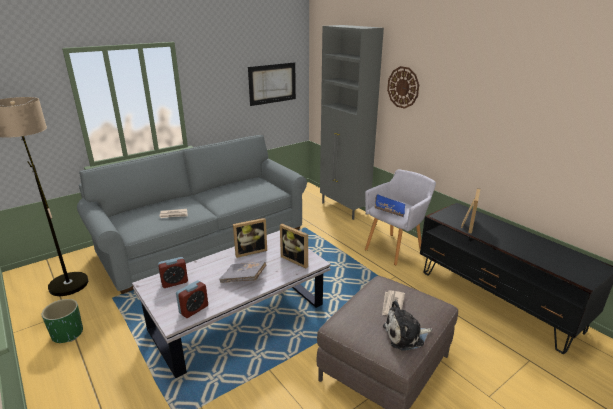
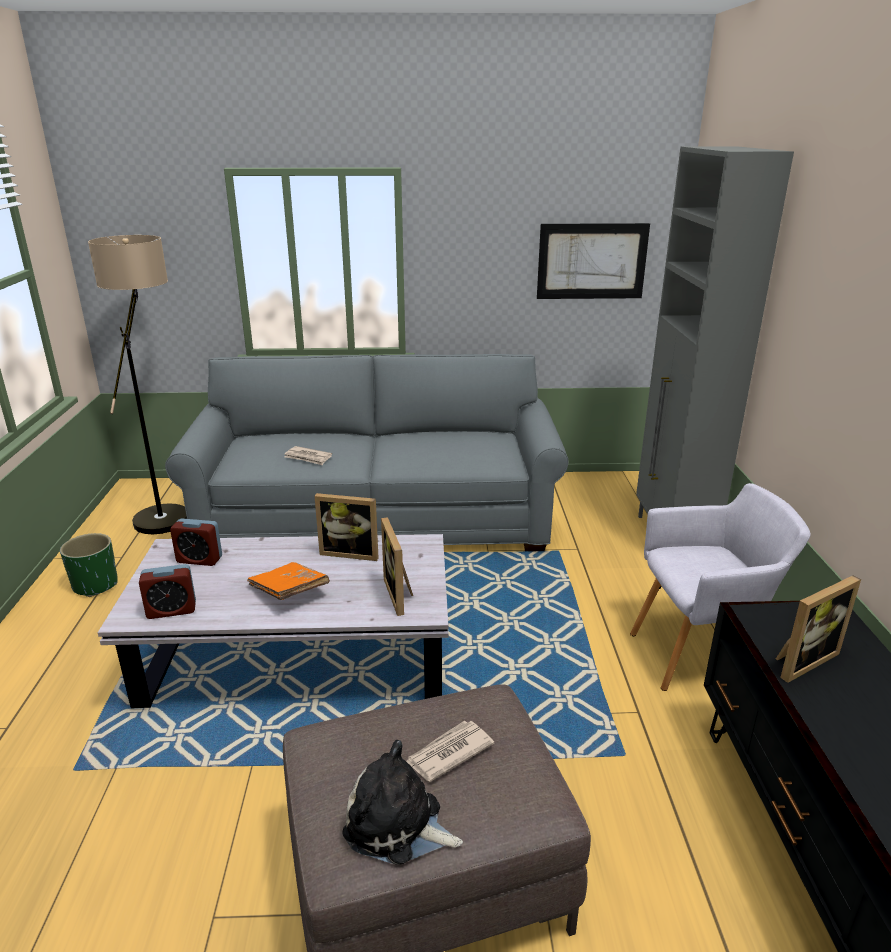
camera: 35 degrees right, 0 degrees up
(244, 278) = (289, 592): grey book -> orange book
(389, 211) = (684, 567): blue book -> none
(403, 87) = (804, 295): wall clock -> none

